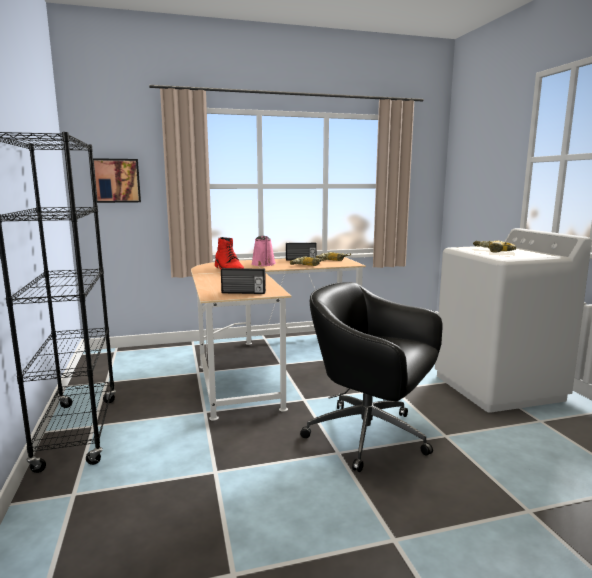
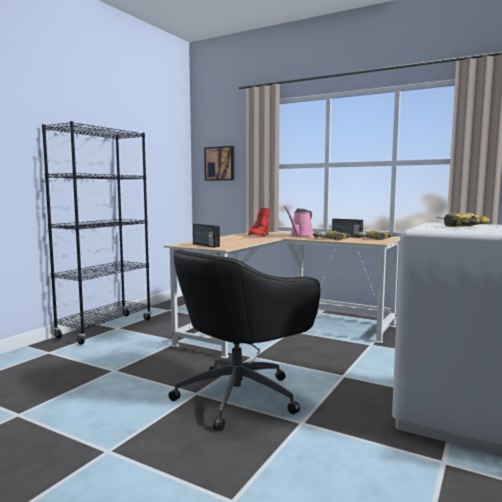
camera: 45 degrees right, 5 degrees down
(370, 436) = (240, 395): black office chair -> black office chair turned 120 degrees counterclockwise

